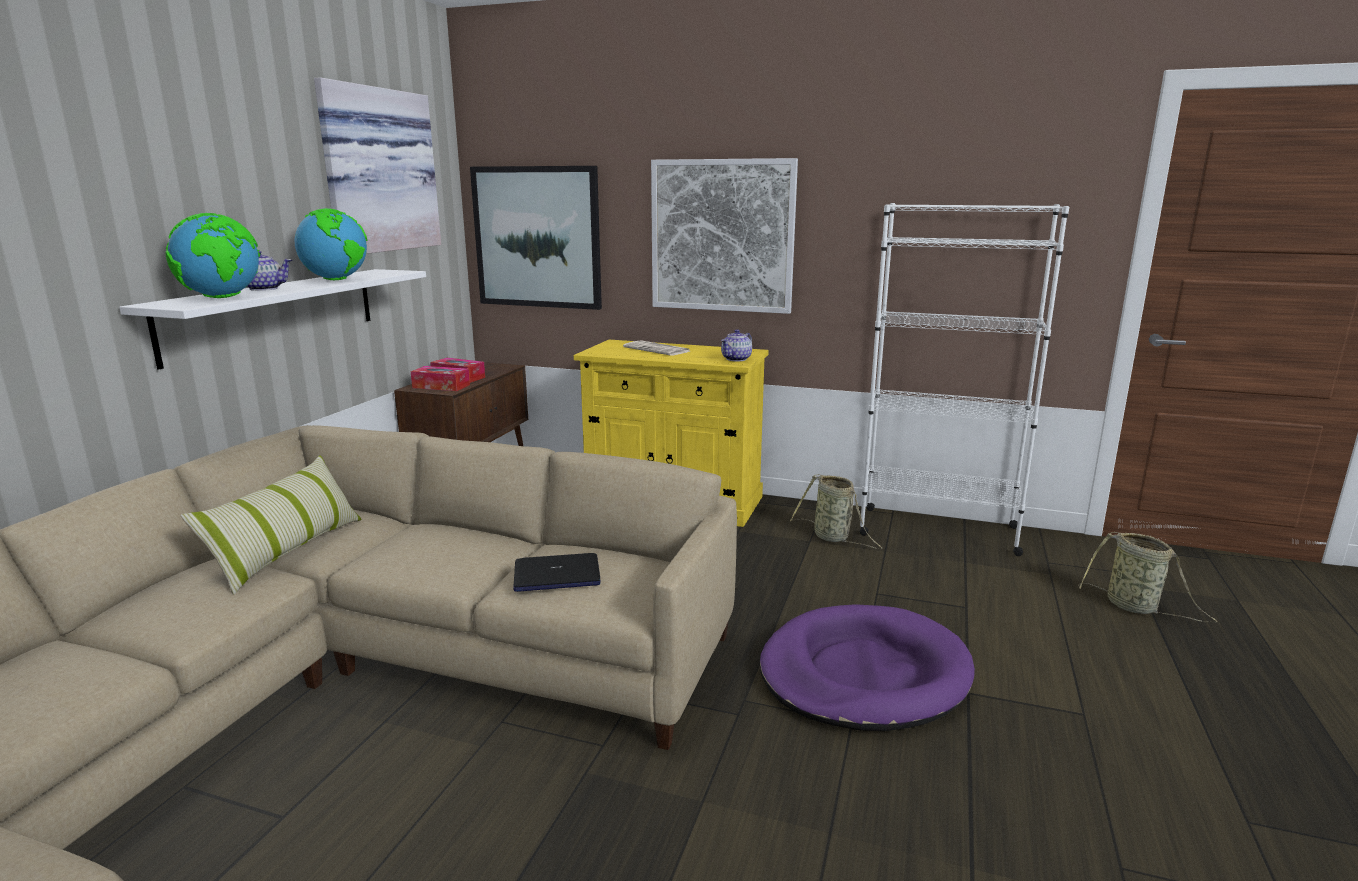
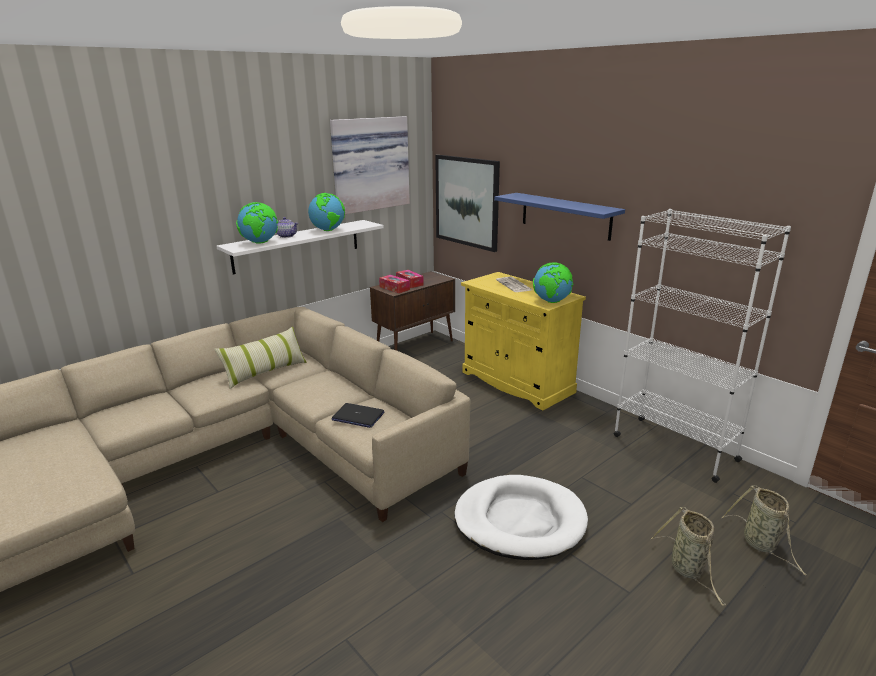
camera: 30 degrees right, 5 degrees up
(722, 236) = (565, 216): picture -> blue shelf
(737, 359) = (551, 302): teapot -> globe
(833, 538) = (593, 433): basket -> basket (688, 570)
(863, 674) = (519, 521): purple dog bed -> white dog bed

